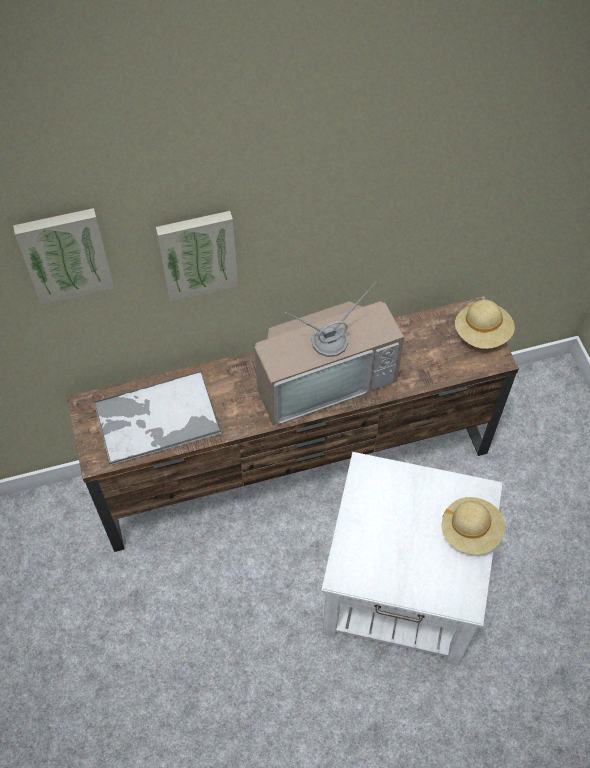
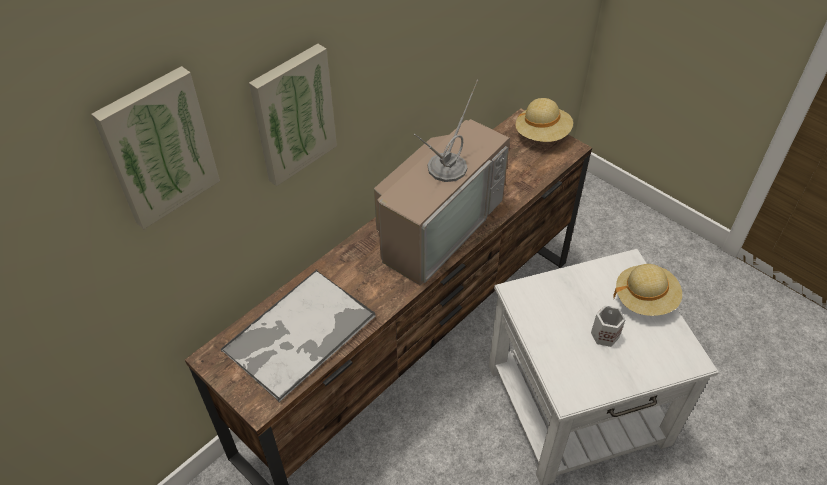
camera: 30 degrees left, 10 degrees down
(410, 542) = (604, 334): none -> white mug

